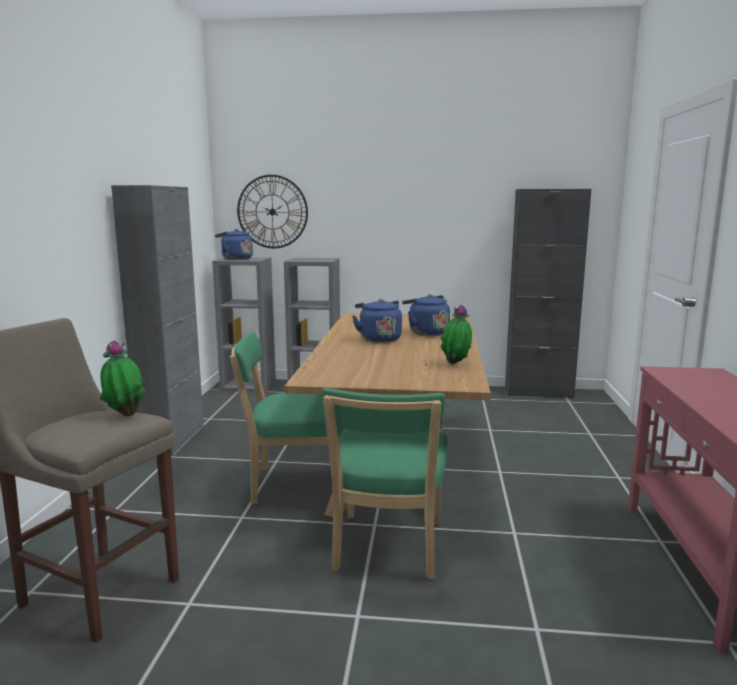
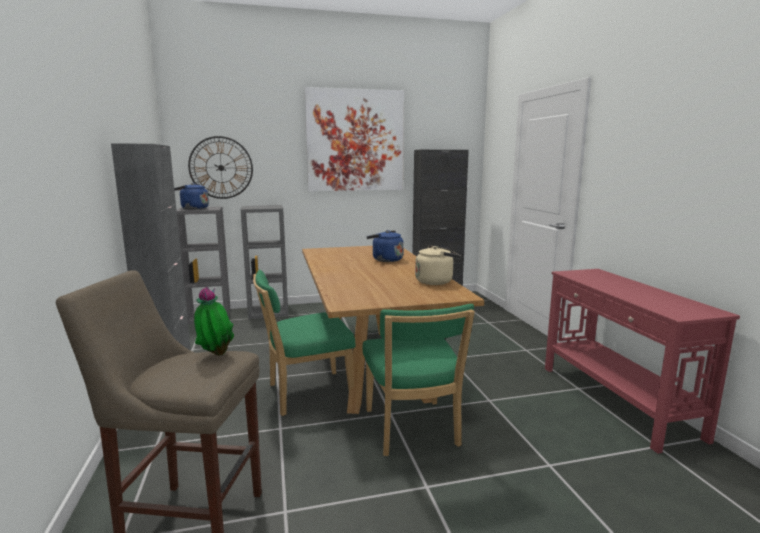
camera: 20 degrees left, 0 degrees up
(378, 339) = (356, 267): blue kettle -> none
(435, 178) = (355, 141): none -> picture
(456, 364) = (436, 281): potted plant -> beige kettle

